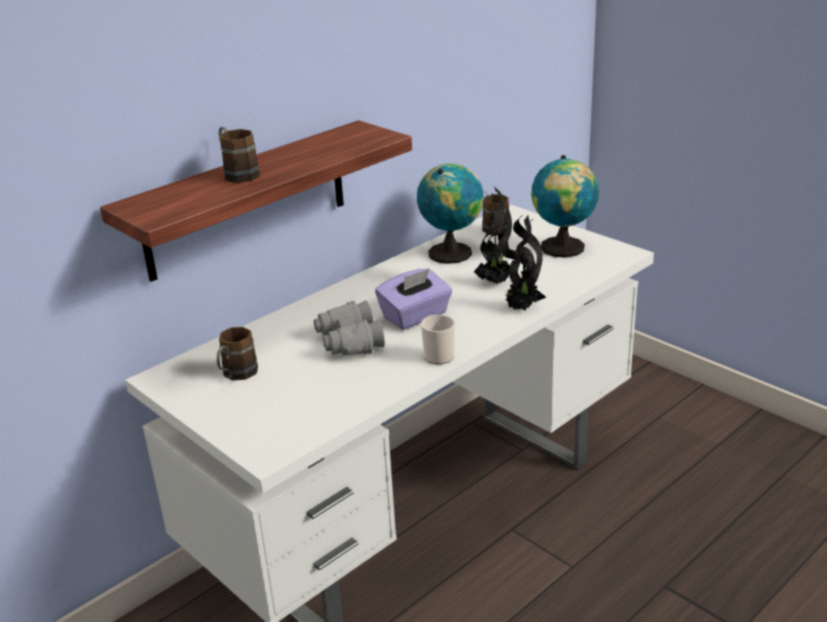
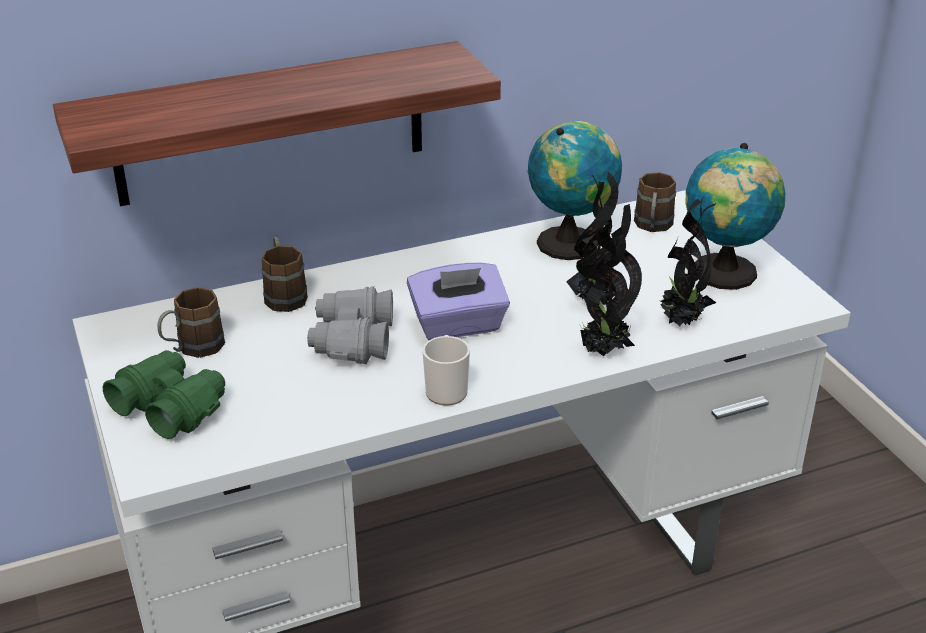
camera: 20 degrees right, 5 degrees up
(237, 173) = (241, 91): brown mug -> brown mug (284, 294)
(250, 414) = (171, 407): none -> green binoculars
(558, 280) = (682, 322): none -> potted plant

